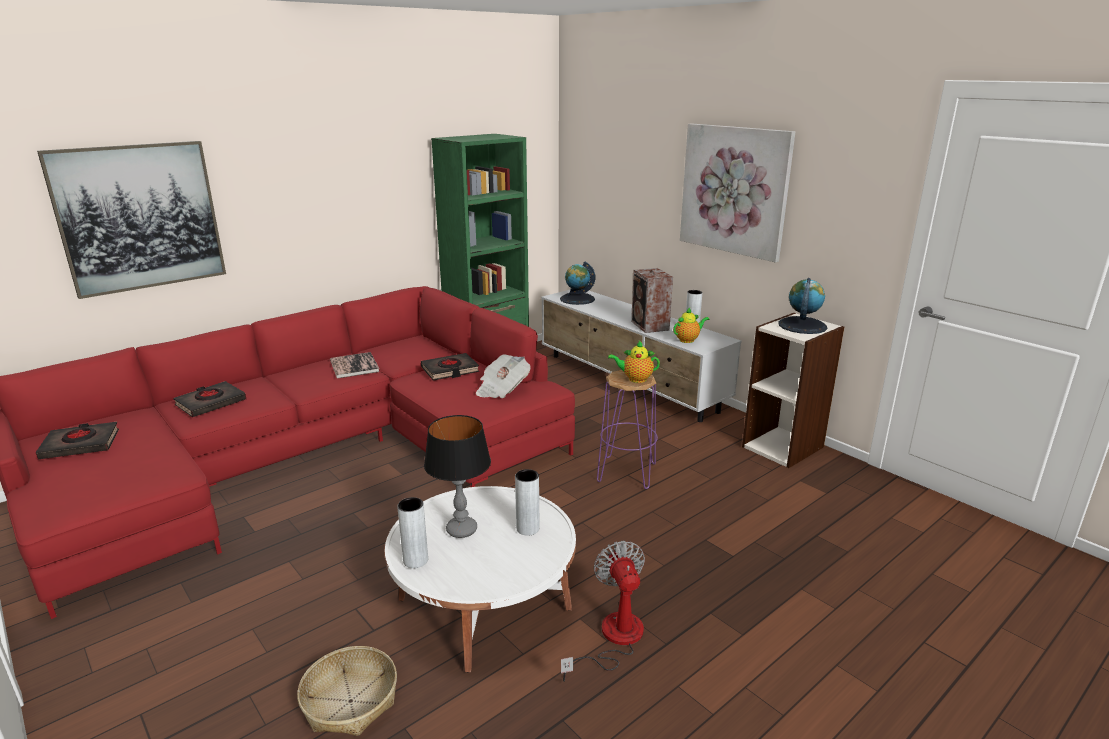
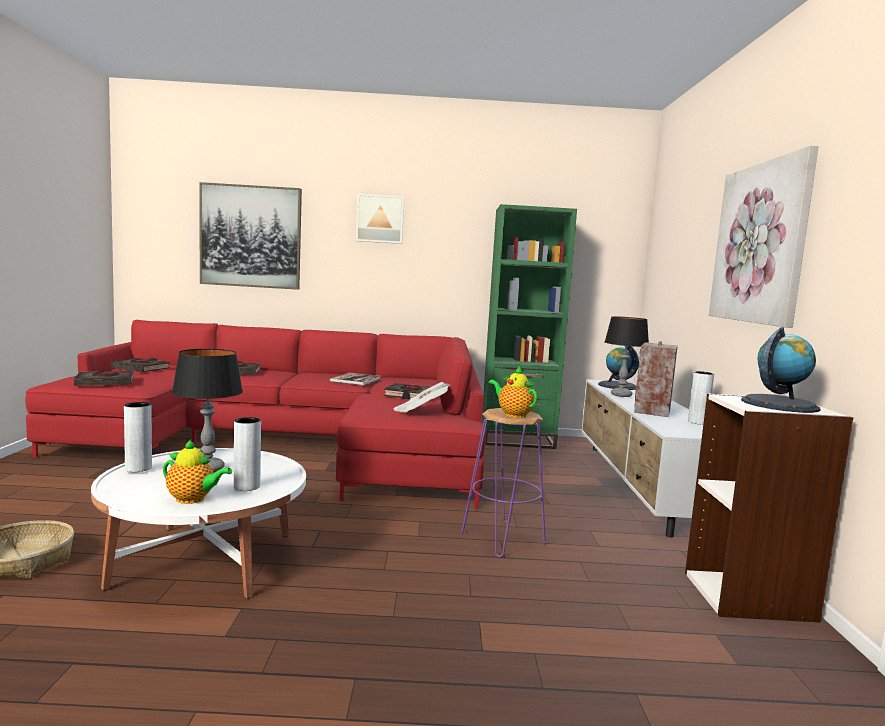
camera: 40 degrees right, 15 degrees down
(114, 486) = (105, 382): none -> black book
(308, 166) = (380, 219): none -> picture
(601, 312) = (621, 395): none -> table lamp
(613, 639) = (231, 638): fan -> none
(688, 340) = (673, 426): teapot -> teapot (193, 499)

